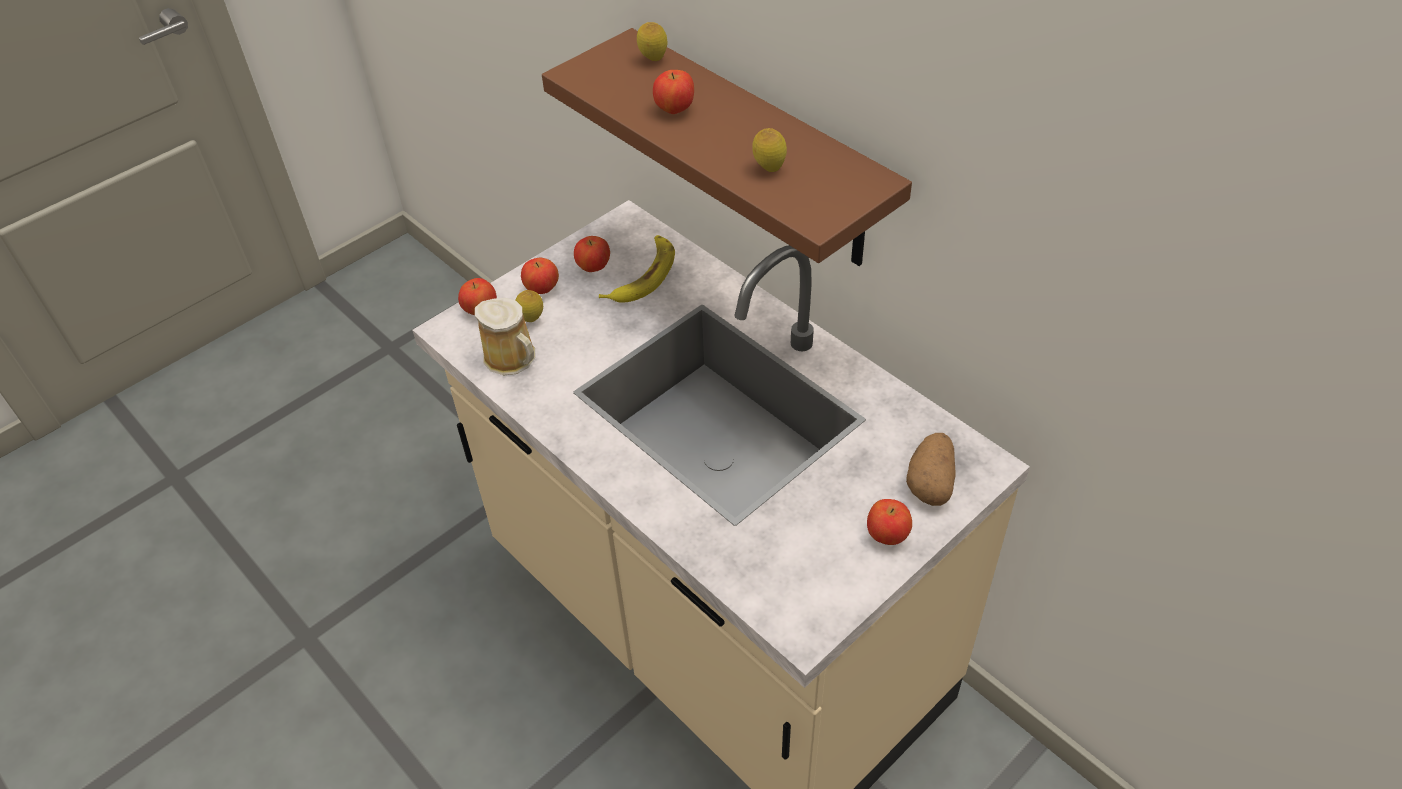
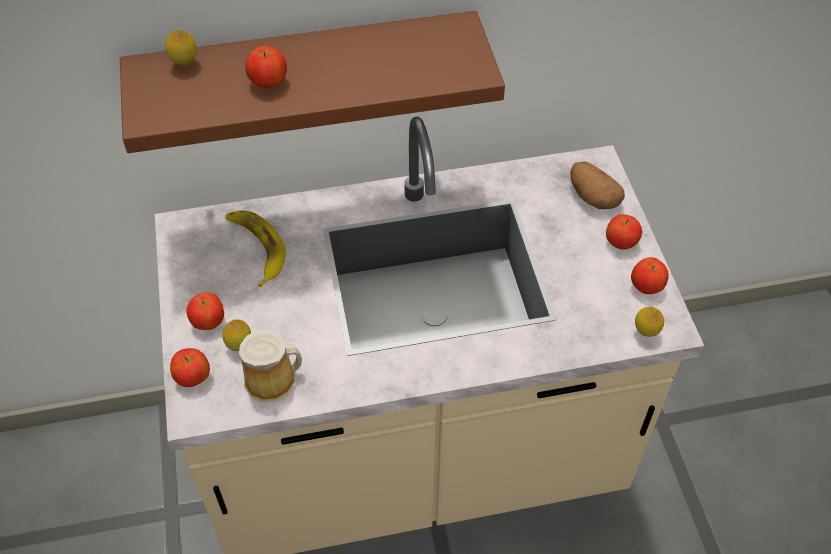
camera: 60 degrees left, 5 degrees up
(594, 268) = (216, 275): apple -> apple (646, 287)
(769, 169) = (396, 68): lemon -> lemon (645, 333)

